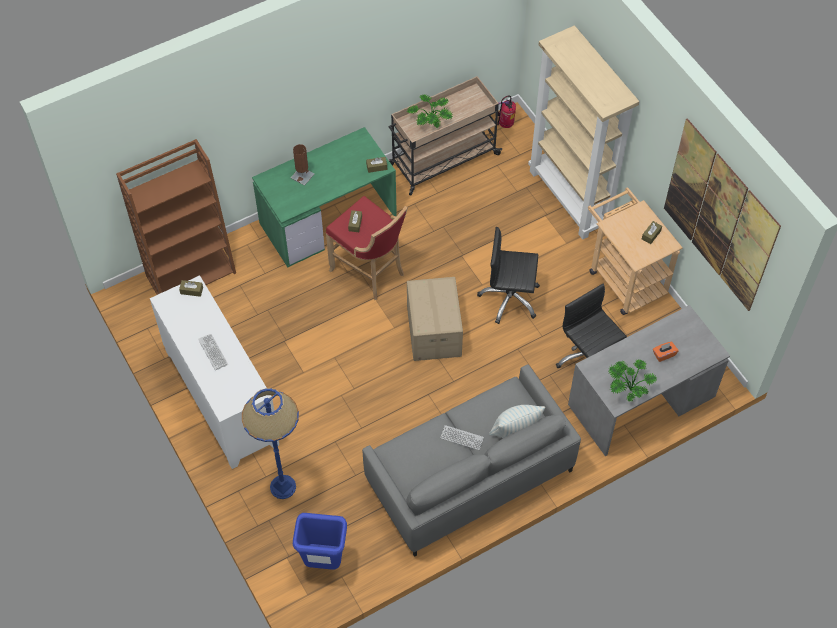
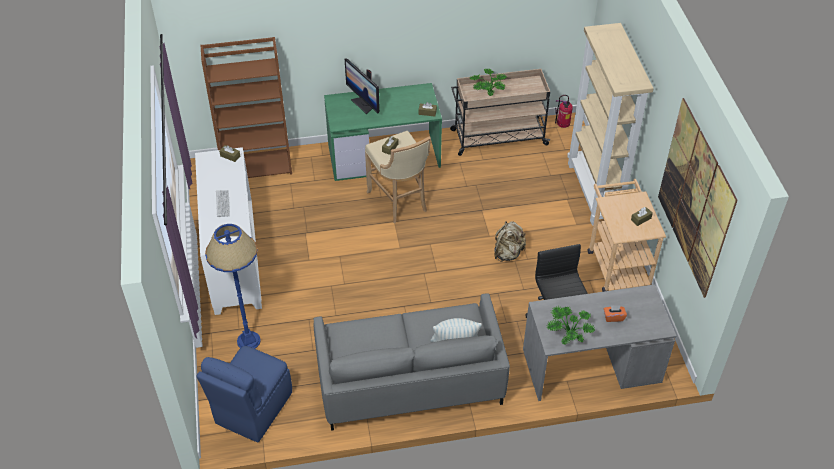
camera: 20 degrees right, 10 degrees down
(302, 176) = (364, 104): brown table lamp -> monitor
(323, 561) = (252, 409): blue trash can -> blue chair
(370, 272) = (399, 202): red stool -> beige stool
(433, 331) = (431, 259): cardboard box -> none
(462, 438) = (405, 336): keyboard -> none
(509, 299) = (508, 253): black office chair -> beige backpack

